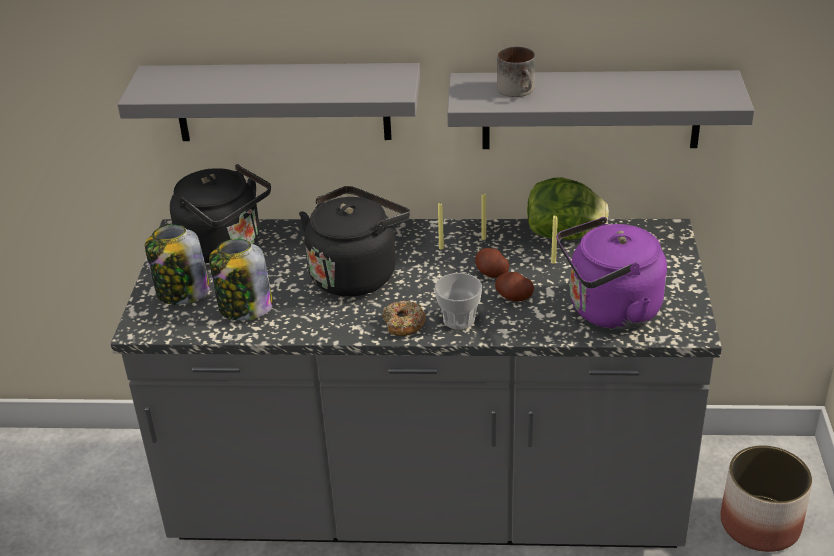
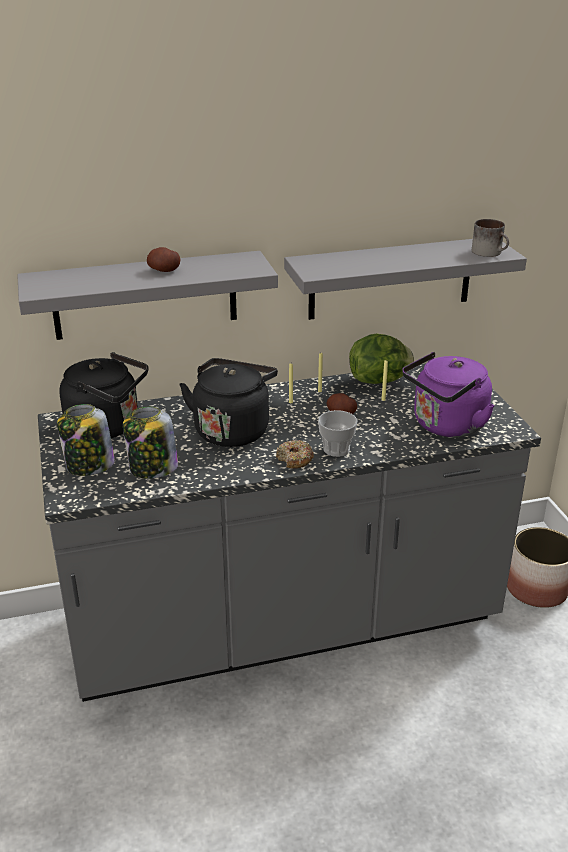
camera: 20 degrees left, 5 degrees down
(514, 297) = (369, 427): potato -> potato (164, 270)
(519, 90) = (348, 262): mug -> mug (490, 252)

